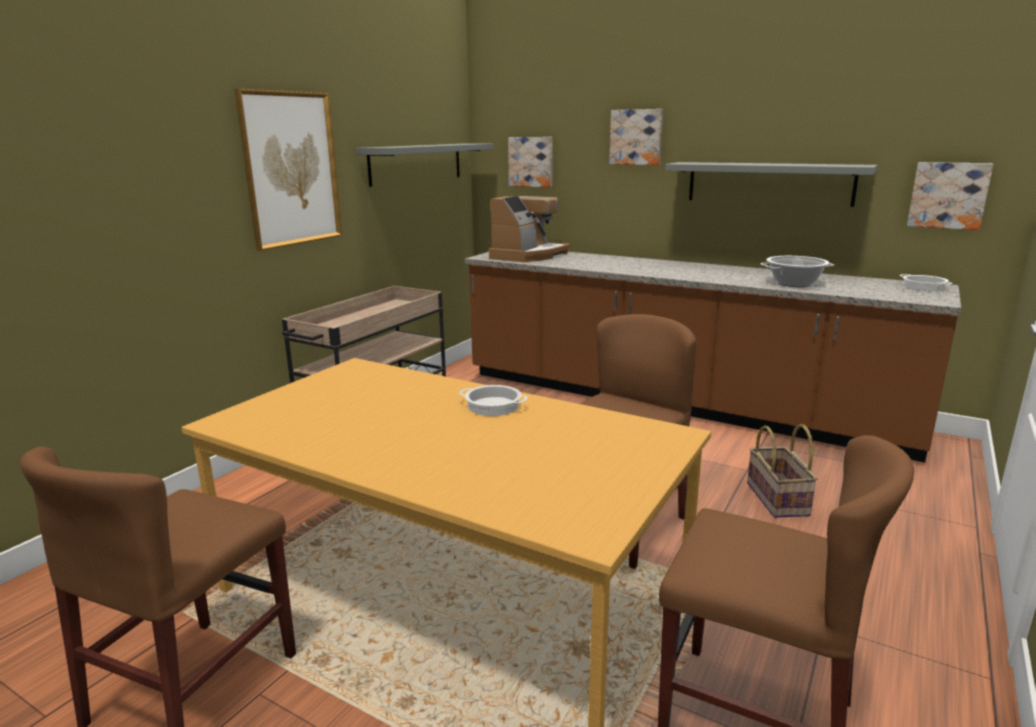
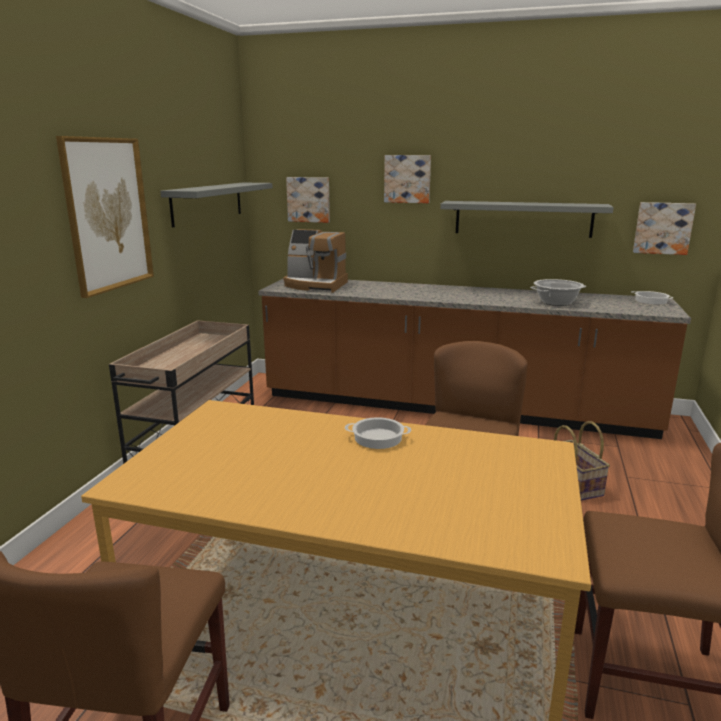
camera: 15 degrees left, 0 degrees up
(528, 256) = (315, 285): coffee machine -> coffee machine turned 90 degrees clockwise

